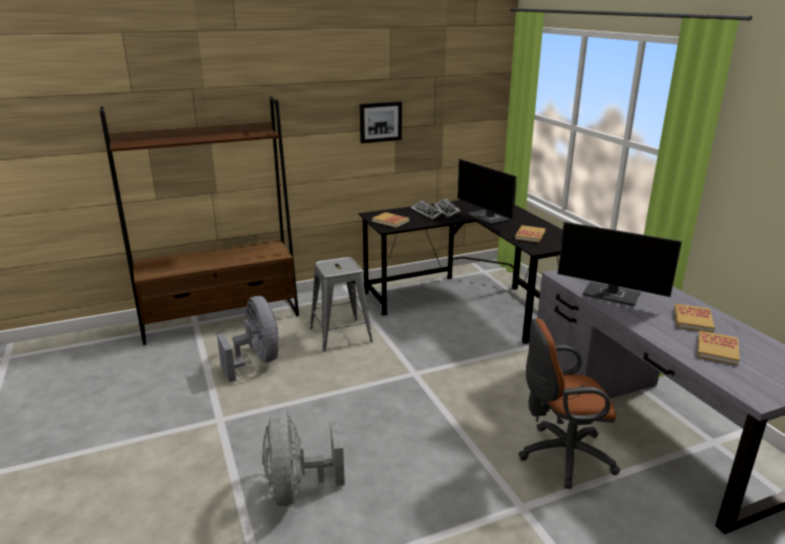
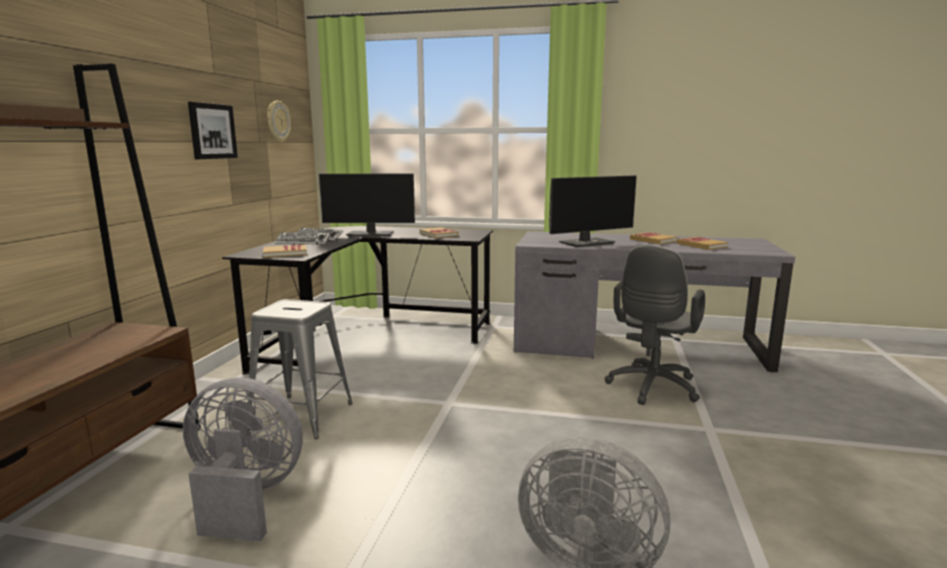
camera: 55 degrees left, 10 degrees down
(459, 106) = (278, 121): none -> wall clock
(561, 456) = (651, 388): brown office chair -> grey office chair

